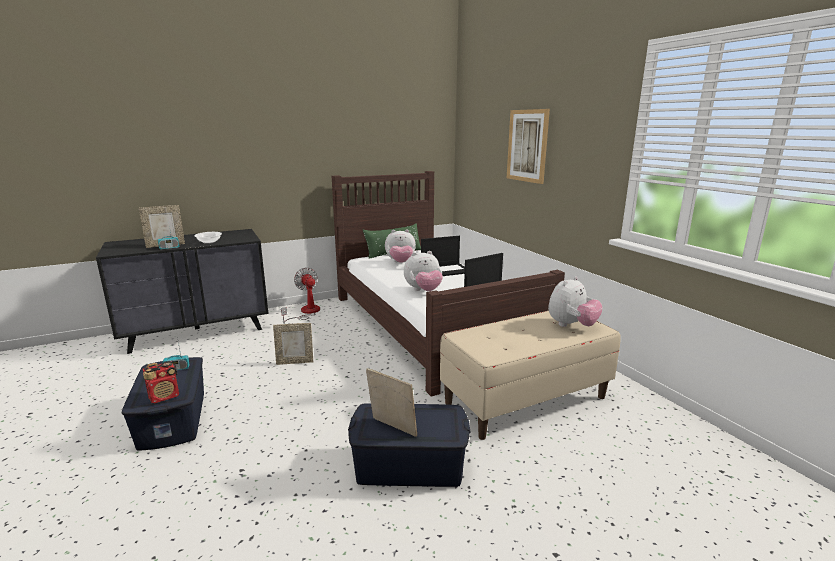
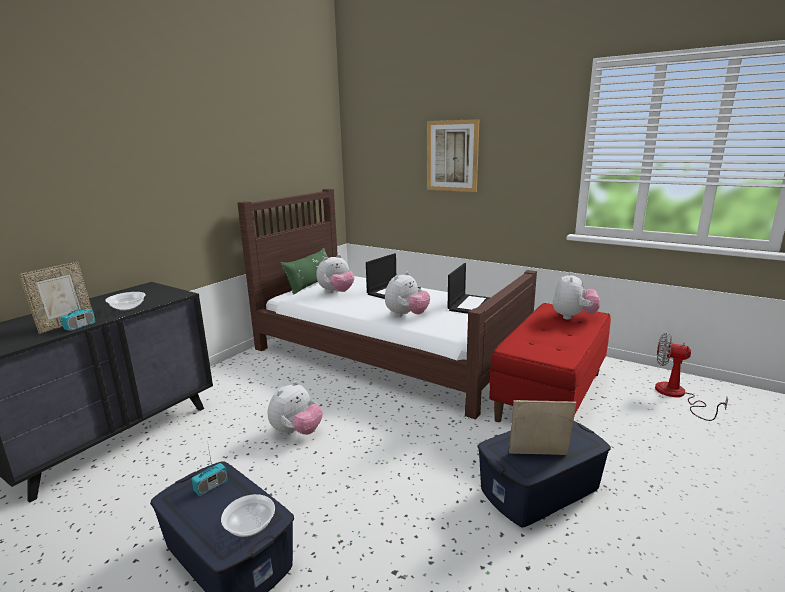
camera: 30 degrees left, 0 degrees up
(165, 396) = (250, 525): radio -> bowl
(295, 362) = (296, 432): picture frame -> plush toy
(306, 312) = (236, 374): fan -> fan (677, 395)
(525, 400) = (550, 395): beige bench -> red bench

